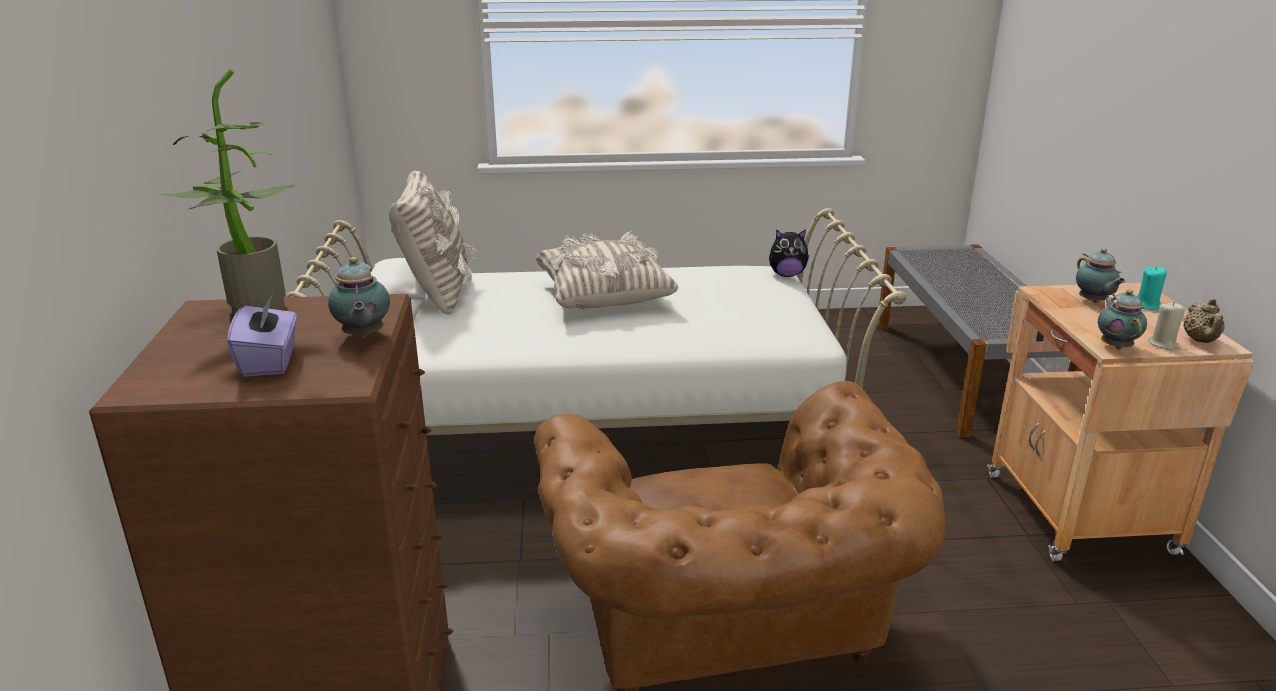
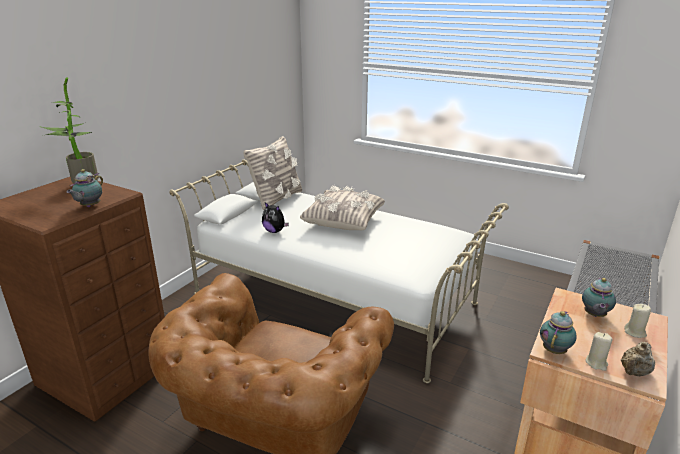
camera: 35 degrees right, 0 degrees up
(270, 361) = (46, 206): purple tissue box -> none
(787, 275) = (462, 238): plush toy -> plush toy (275, 231)
(1147, 305) = (635, 332): turquoise candle -> beige candle

